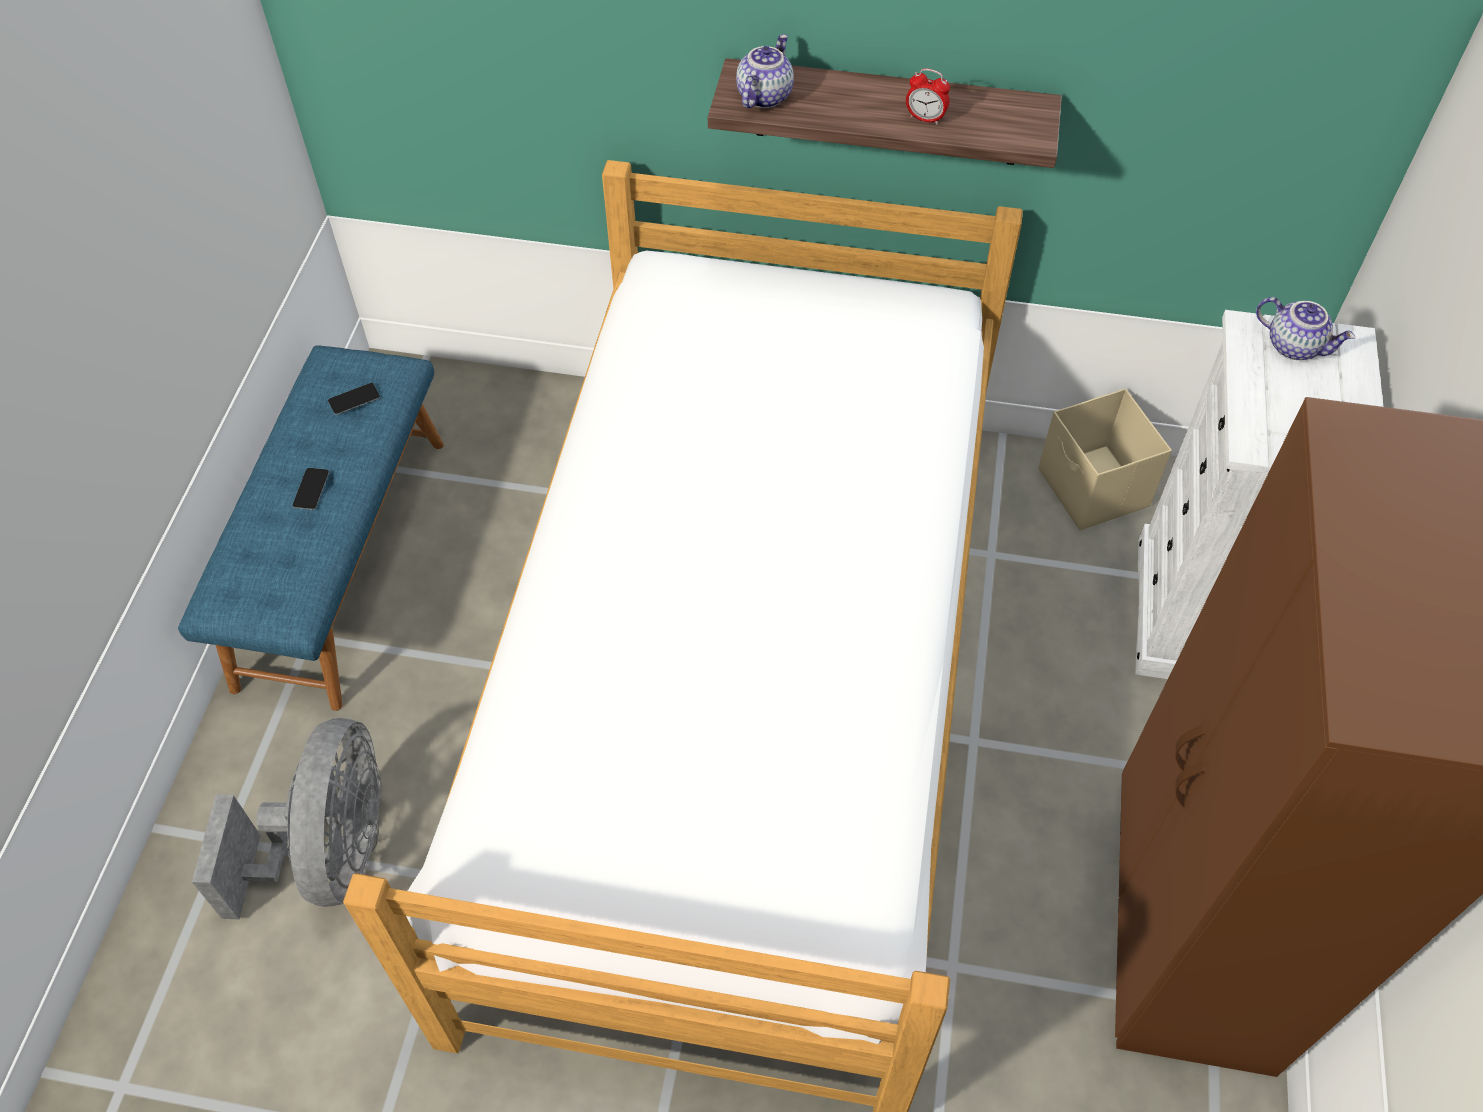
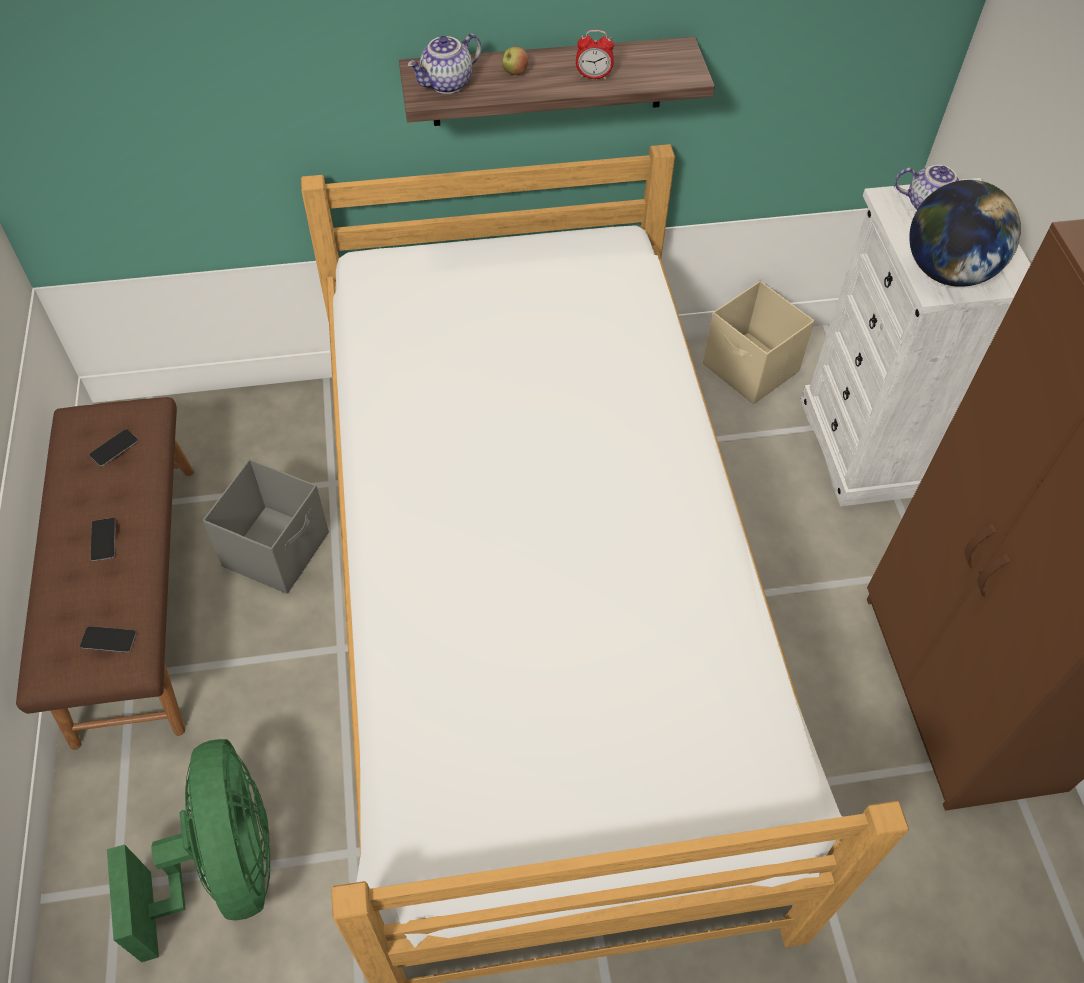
camera: 20 degrees left, 0 degrees up
(281, 589) = (108, 639): none -> phone
(332, 854) = (225, 867): grey fan -> green fan
(341, 559) = (135, 597): blue bench -> brown bench
(498, 549) = (278, 549): none -> grey storage box
(763, 96) = (447, 84): teapot -> teapot turned 135 degrees counterclockwise
(841, 97) = (515, 72): none -> apple
(1278, 428) = (947, 272): none -> globe

